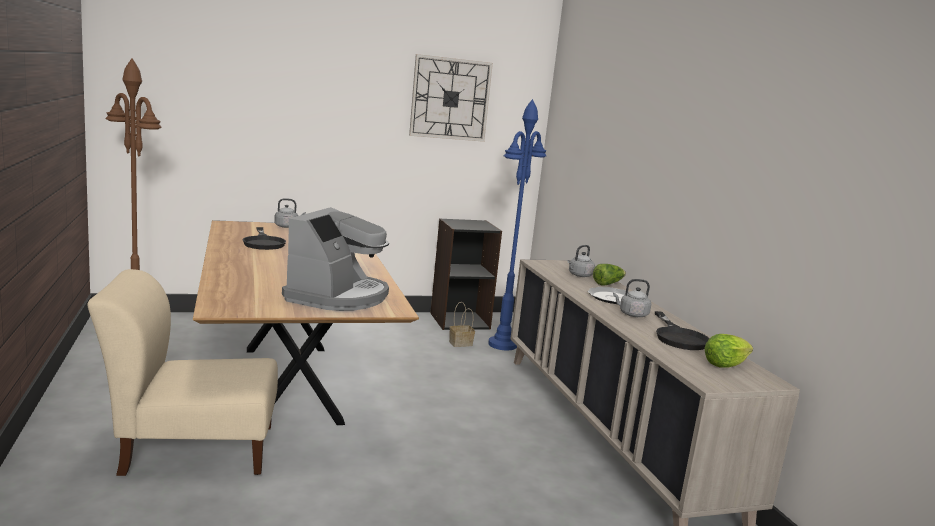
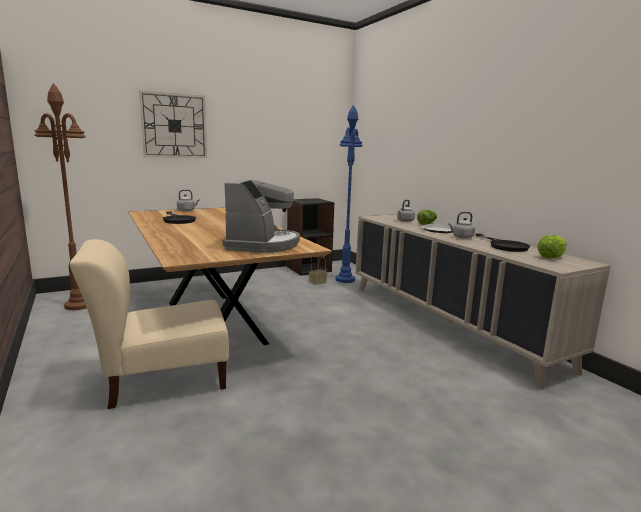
camera: 10 degrees left, 0 degrees up
(450, 99) = (288, 113): wall clock -> wall clock (174, 126)

